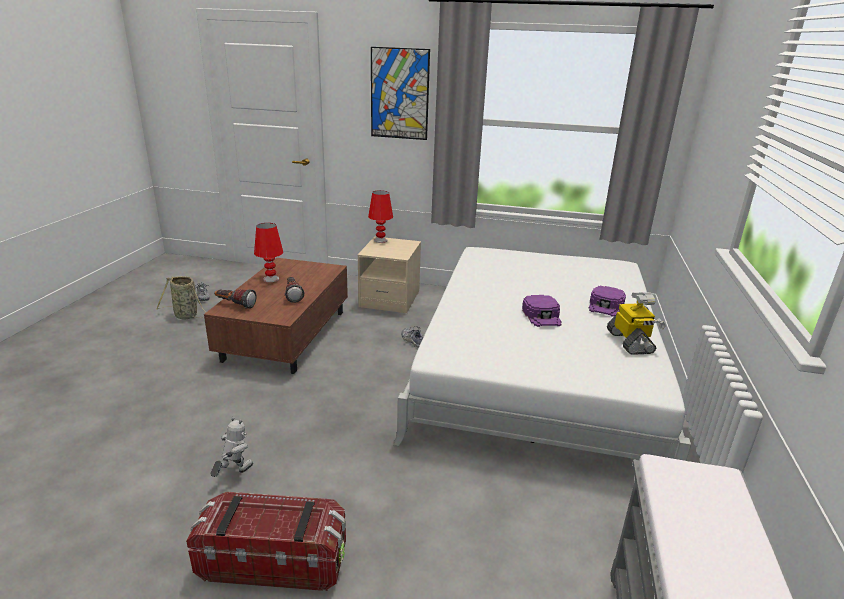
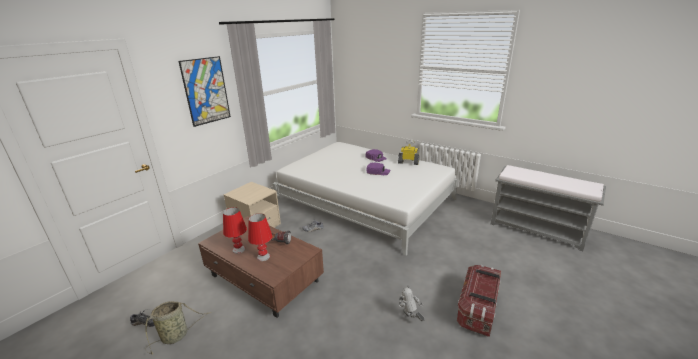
camera: 65 degrees left, 0 degrees up
(235, 305) = (270, 270): flashlight -> none
(380, 240) = (234, 193): red table lamp -> red table lamp (263, 257)

